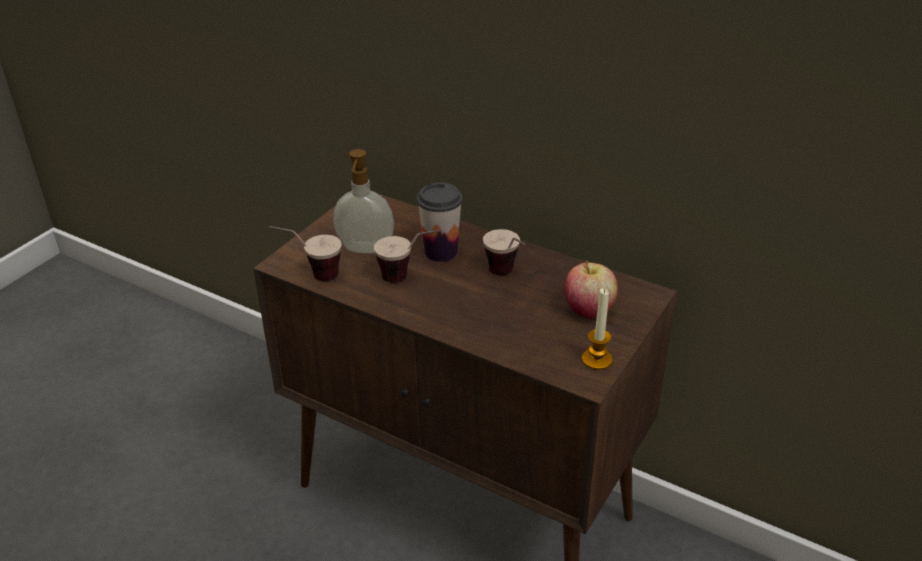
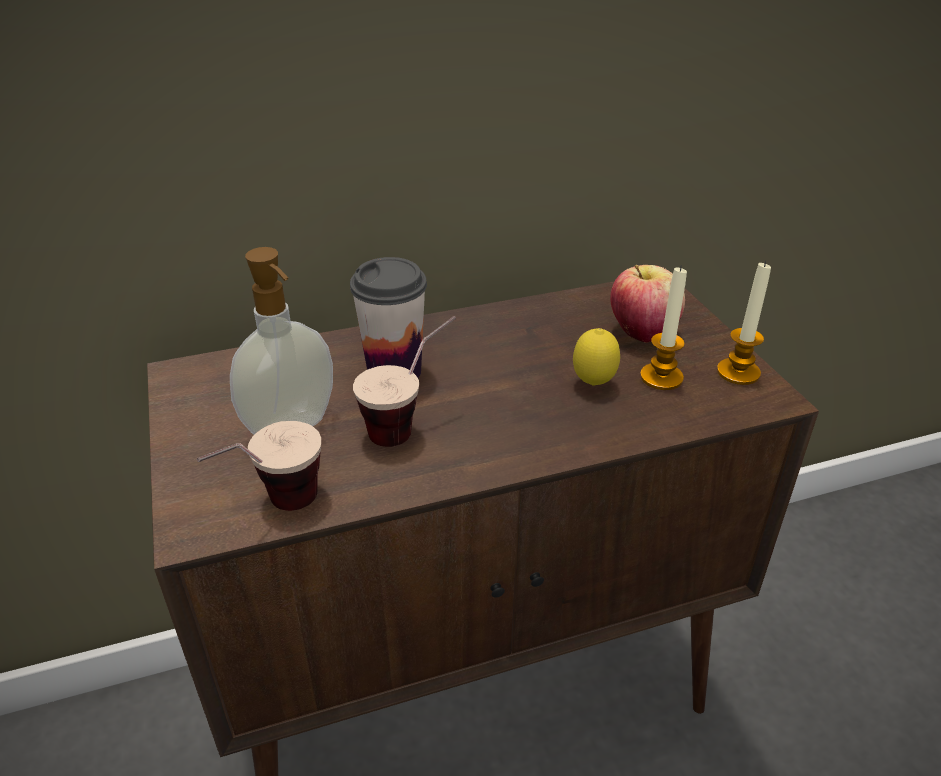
camera: 50 degrees left, 0 degrees up
(507, 277) = (513, 352): cup -> none
(514, 315) = (593, 384): none -> lemon
(552, 335) = (661, 377): none -> candle

